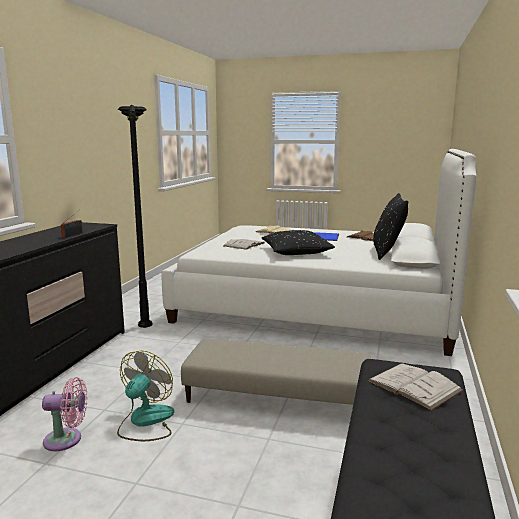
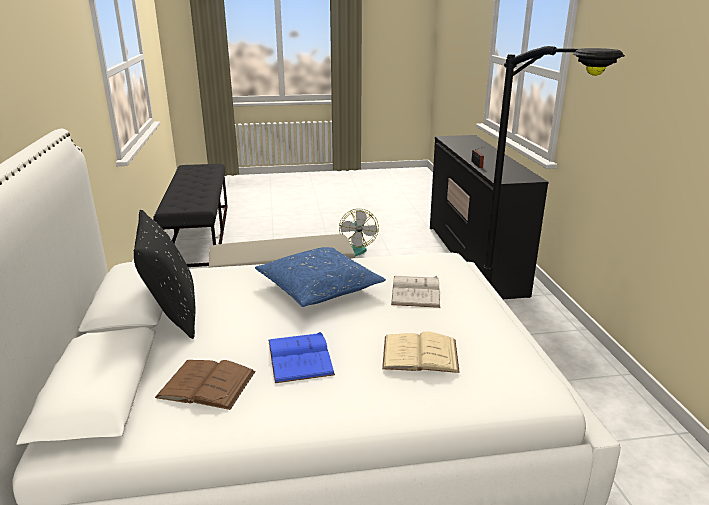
camera: 155 degrees right, 10 degrees up
(66, 440) = (383, 235): pink fan -> none
(296, 251) = (319, 287): black pillow -> blue pillow
(414, 386) = (185, 201): white book -> none

